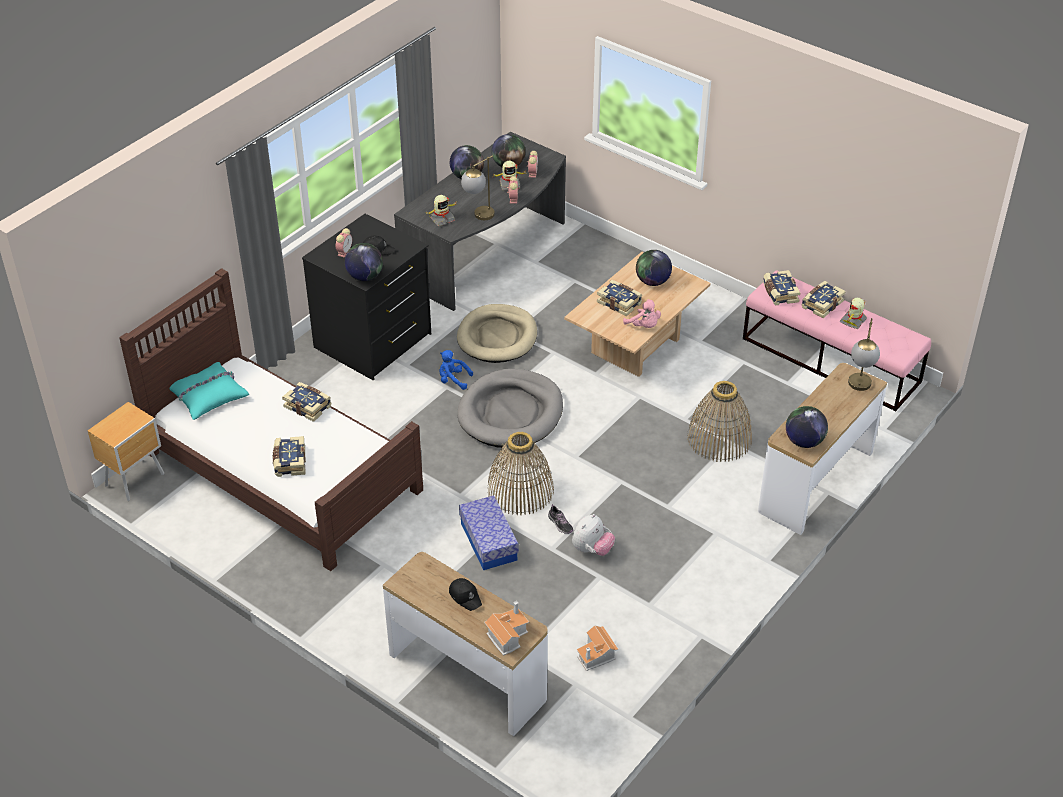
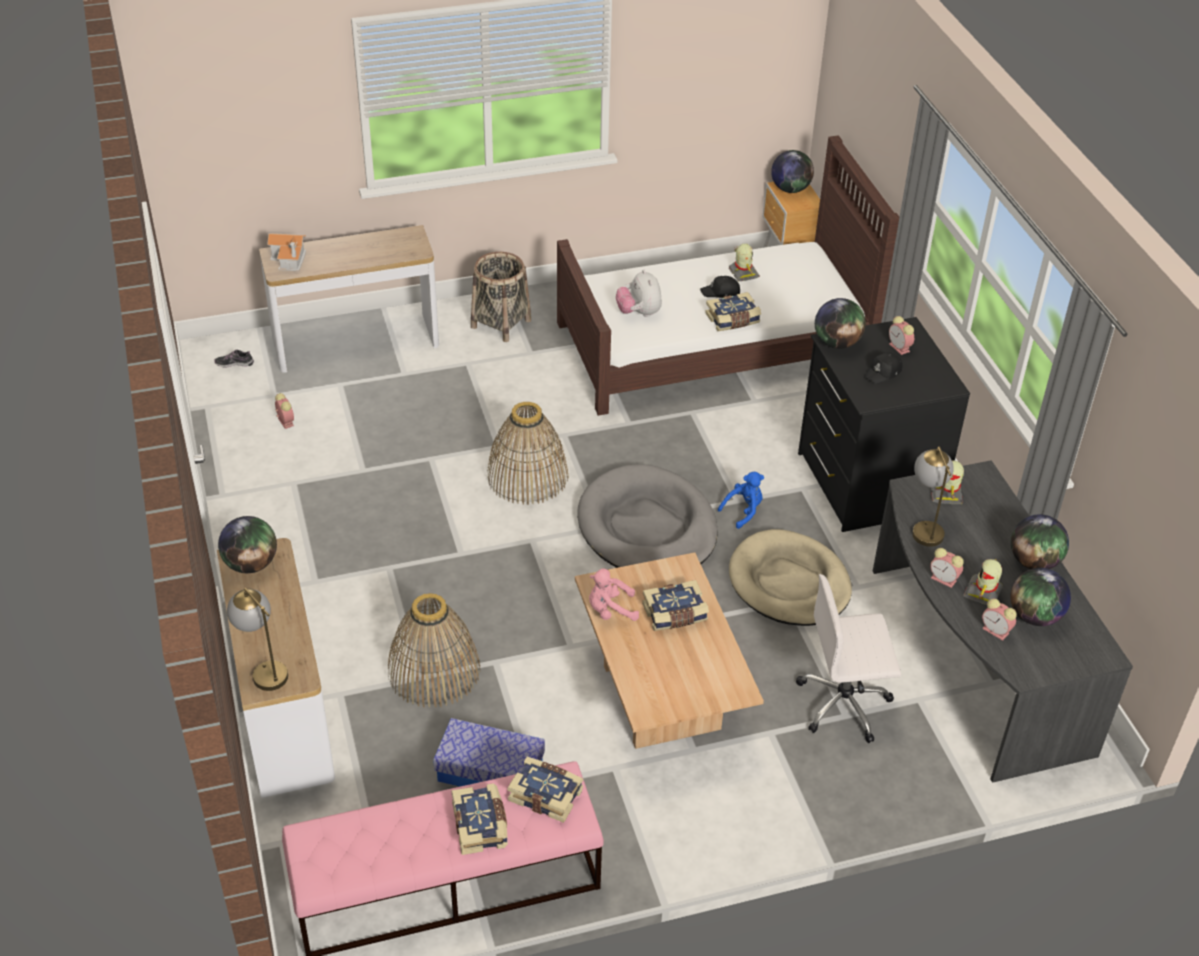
camera: 125 degrees right, 0 degrees up
(208, 396) = (809, 271): turquoise pillow -> none
(289, 462) = (664, 281): book -> none
(361, 603) = (500, 323): none -> basket
(465, 596) = (355, 257): black cap -> black cap (721, 292)
(489, 542) = (485, 424): storage box -> storage box (490, 772)
(560, 524) = (454, 480): shoe -> shoe (234, 363)
(566, 284) = (845, 703): none -> white office chair
(592, 549) = (399, 483): plush toy -> plush toy (639, 313)
(596, 655) = (285, 421): toy house -> alarm clock
(652, 282) = (687, 671): globe -> globe (790, 189)
(853, 321) = (415, 836): toy robot -> toy robot (743, 273)

